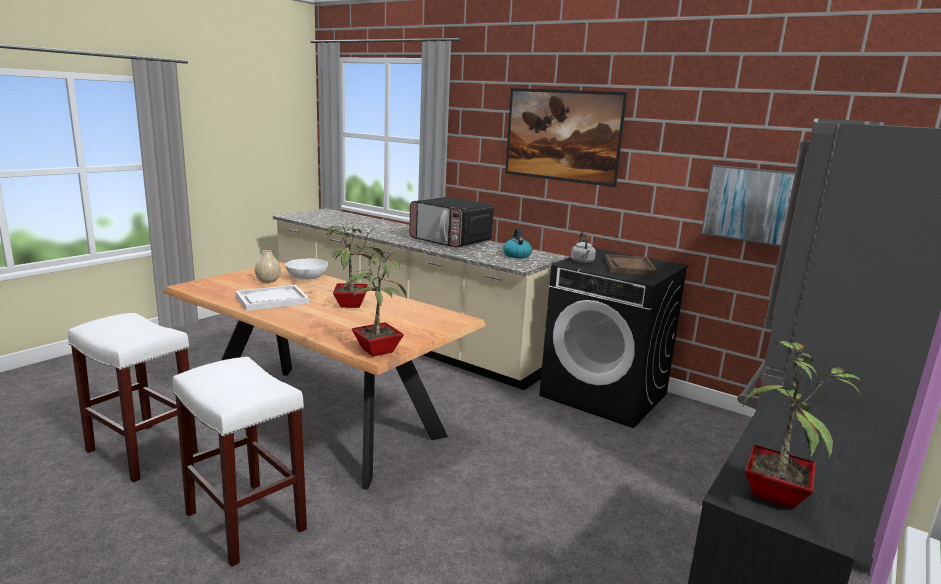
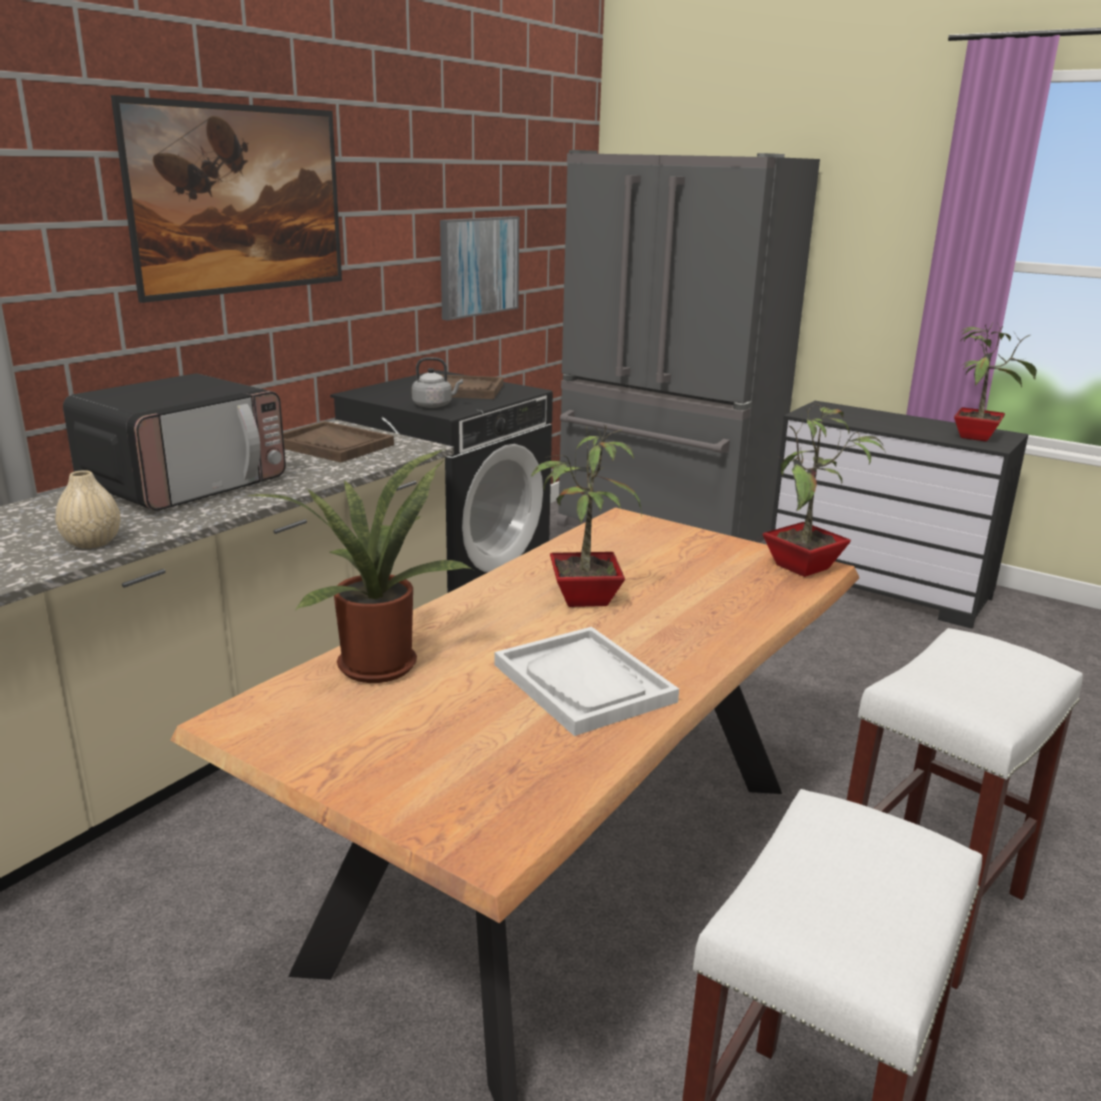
camera: 90 degrees left, 5 degrees up
(268, 280) = (411, 713): beige vase -> beige vase (92, 543)
(307, 277) = (376, 662): white bowl -> potted plant
(516, 255) = (333, 445): kettle -> brown tray

